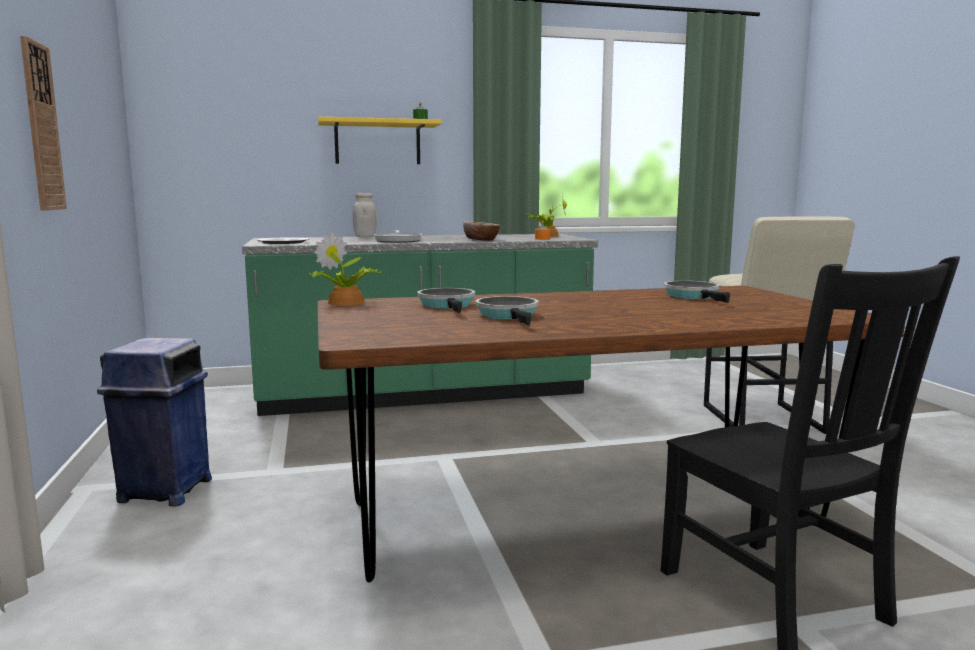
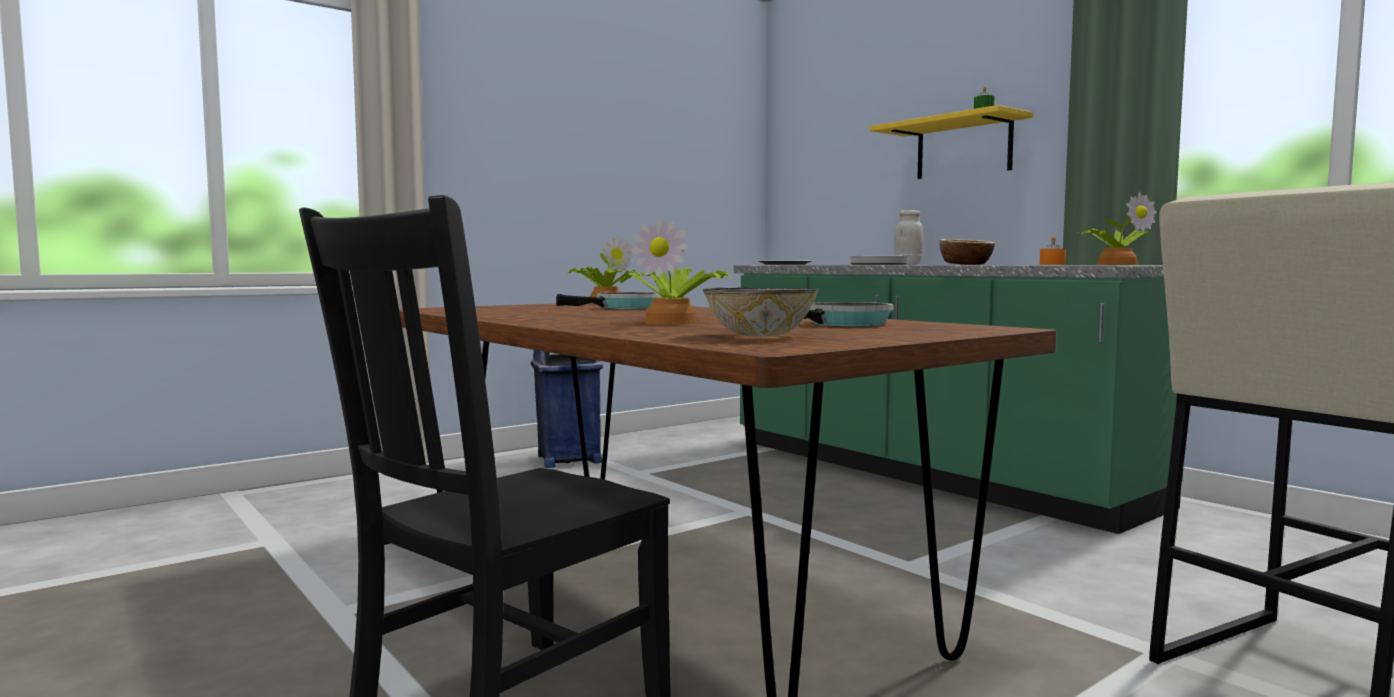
camera: 65 degrees right, 5 degrees down
(42, 127) = (564, 165): wall clock -> none
(509, 316) = (579, 312): frying pan -> none
(656, 311) = (674, 322): none -> potted plant
(782, 311) = (758, 335): none -> bowl

